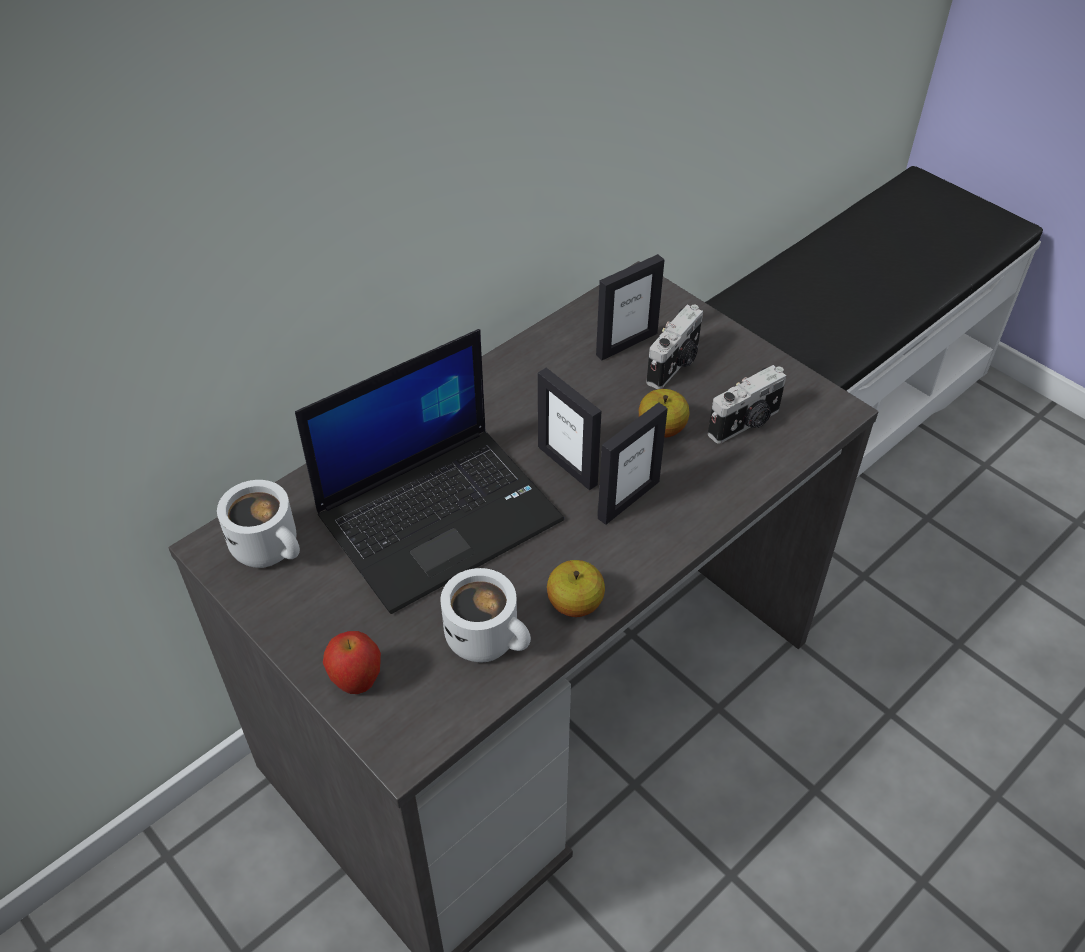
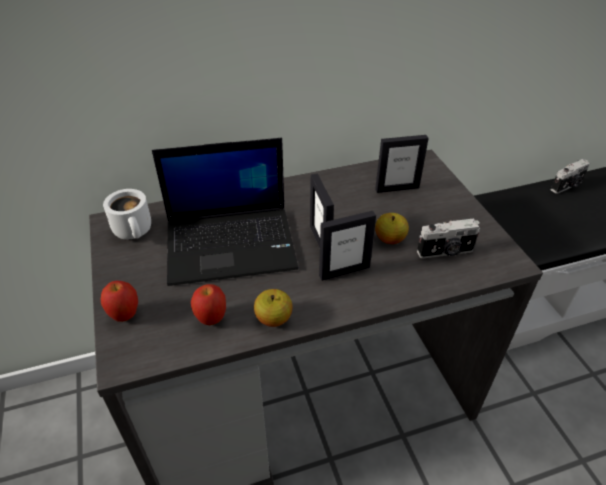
camera: 25 degrees right, 5 degrees down
(489, 637) = (211, 319): white mug -> apple
(675, 365) = (420, 207): camera -> camera (567, 186)

